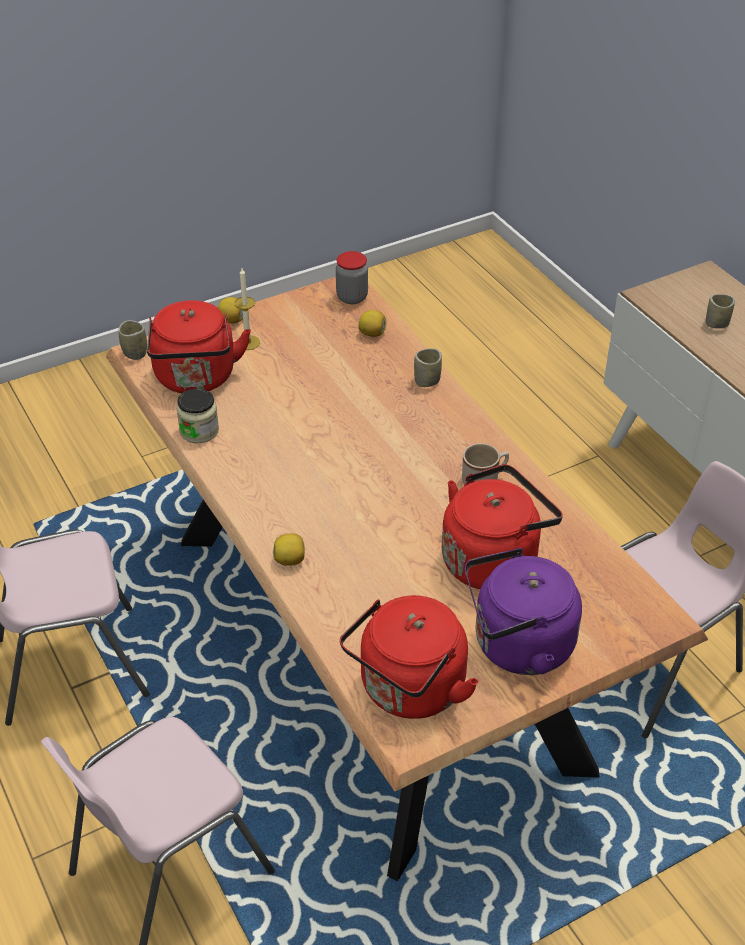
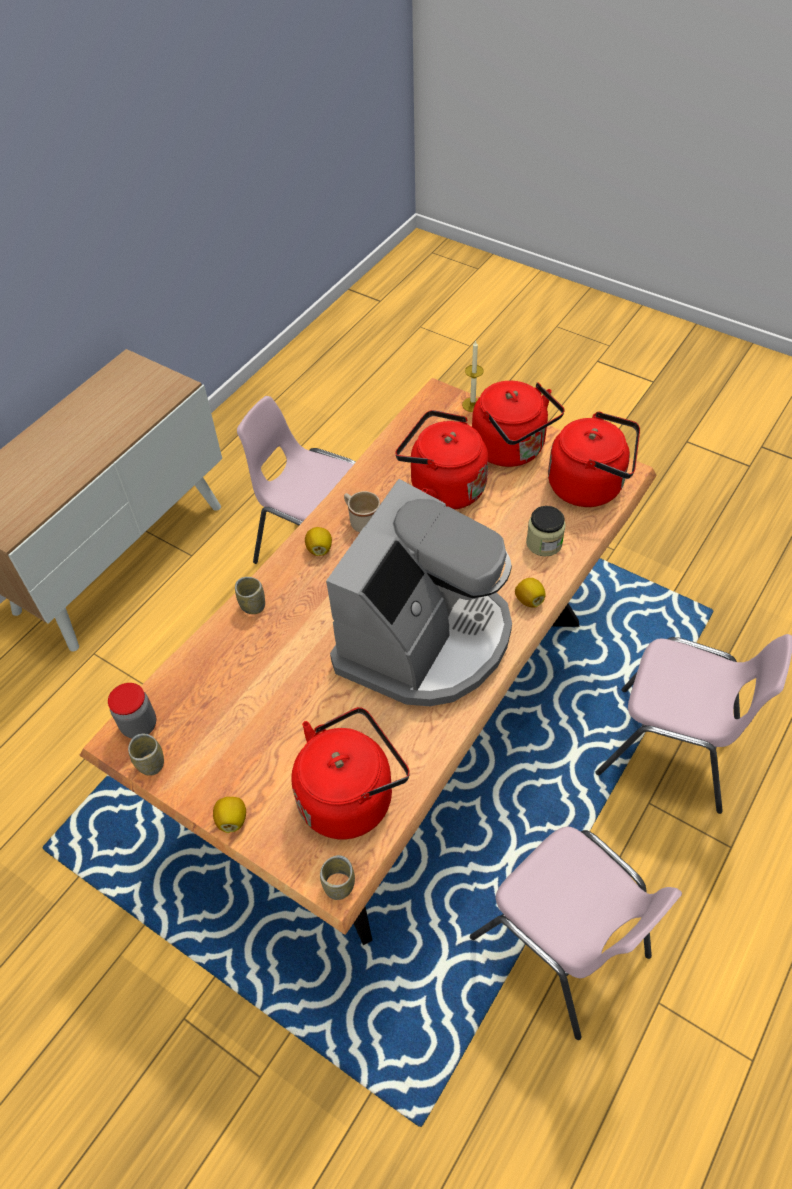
camera: 115 degrees left, 10 degrees up
(199, 431) = (425, 747): jar -> jar (544, 543)
(248, 342) = (265, 781): candle -> candle (472, 404)
(304, 471) = (425, 639): none -> coffee machine
(372, 333) = (197, 678): lemon -> lemon (319, 549)
(517, 646) = (512, 450): purple kettle -> red kettle
(716, 323) = (39, 477): cup -> cup (151, 763)

